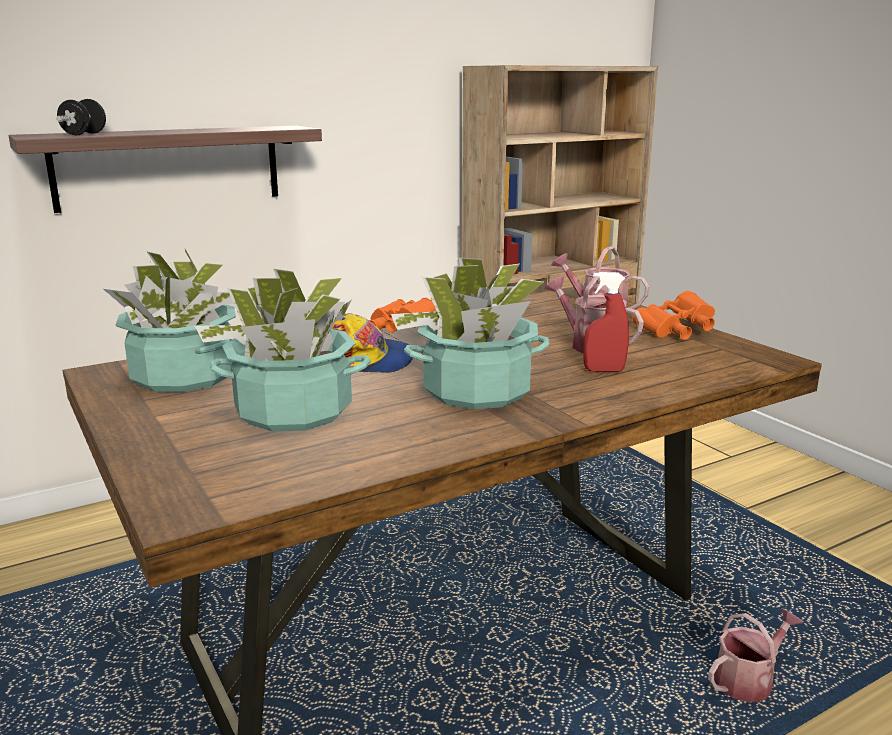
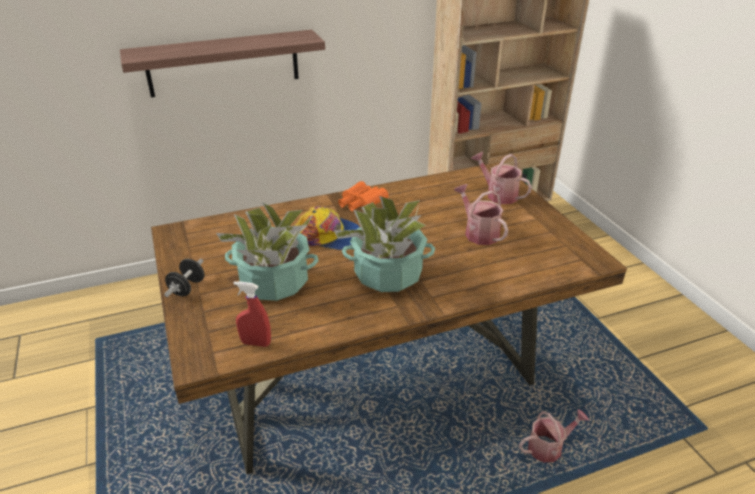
camera: 10 degrees right, 15 degrees up
(84, 134) = (165, 52): black dumbbell -> black dumbbell (187, 288)
(184, 377) = (218, 241): potted plant -> none
(604, 370) = (476, 261): red spray bottle -> red spray bottle (256, 343)
(676, 331) = (543, 223): orange binoculars -> none

